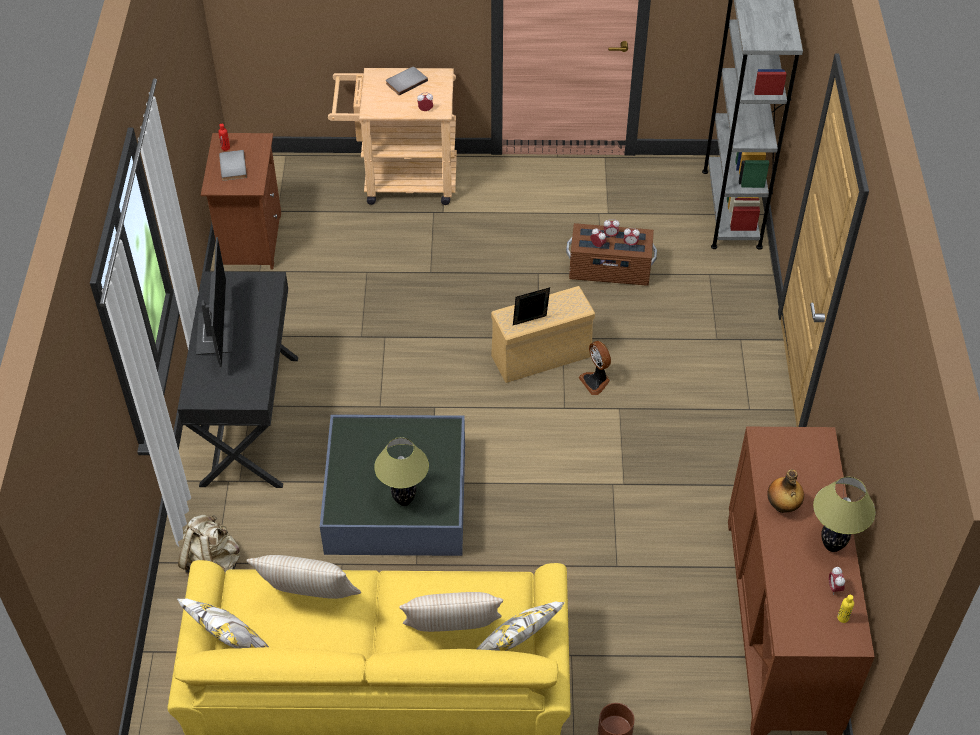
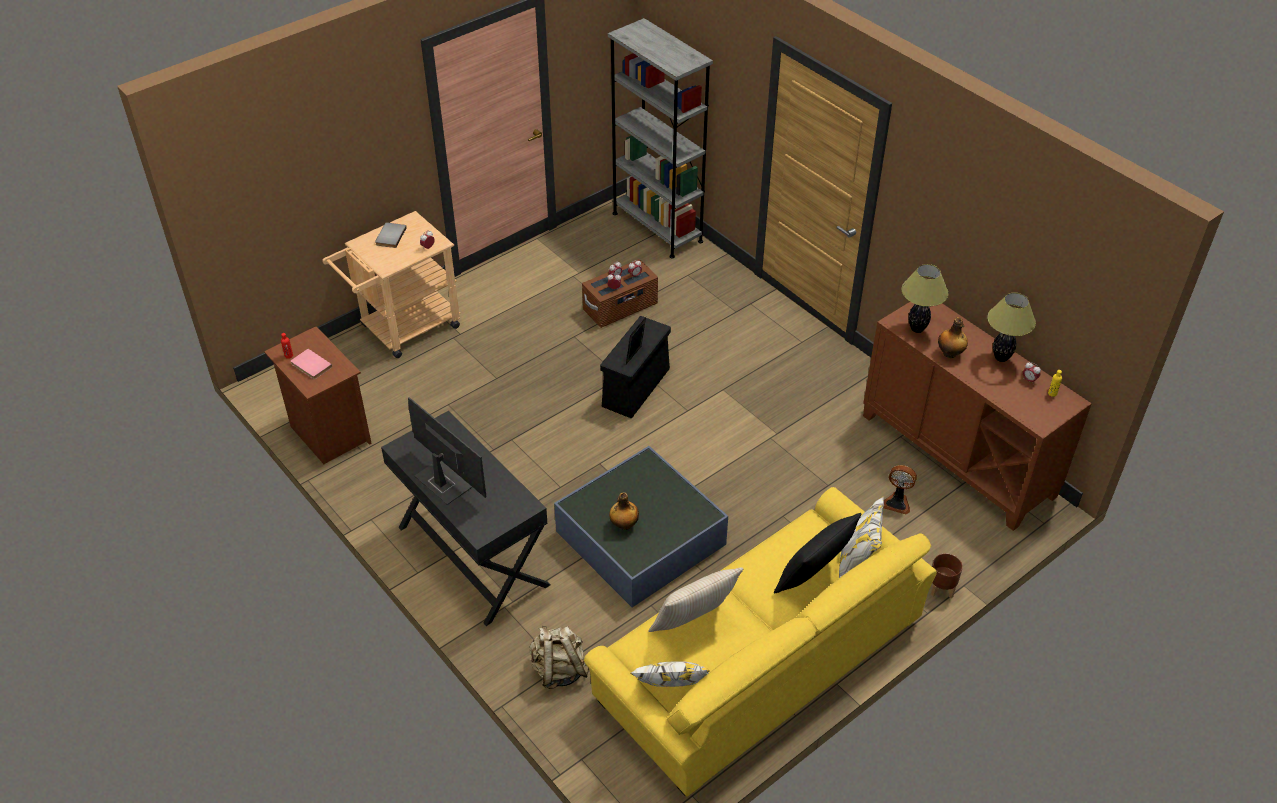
camera: 40 degrees left, 5 degrees down
(231, 167) = (310, 366): grey book -> pink book
(366, 473) = (624, 525): none -> bottle
(404, 500) = (670, 524): table lamp -> table lamp (917, 329)
(453, 635) = (813, 578): beige pillow -> black pillow
(540, 357) = (635, 388): beige storage box -> black storage box
(596, 381) = (689, 382): fan -> fan (897, 502)

